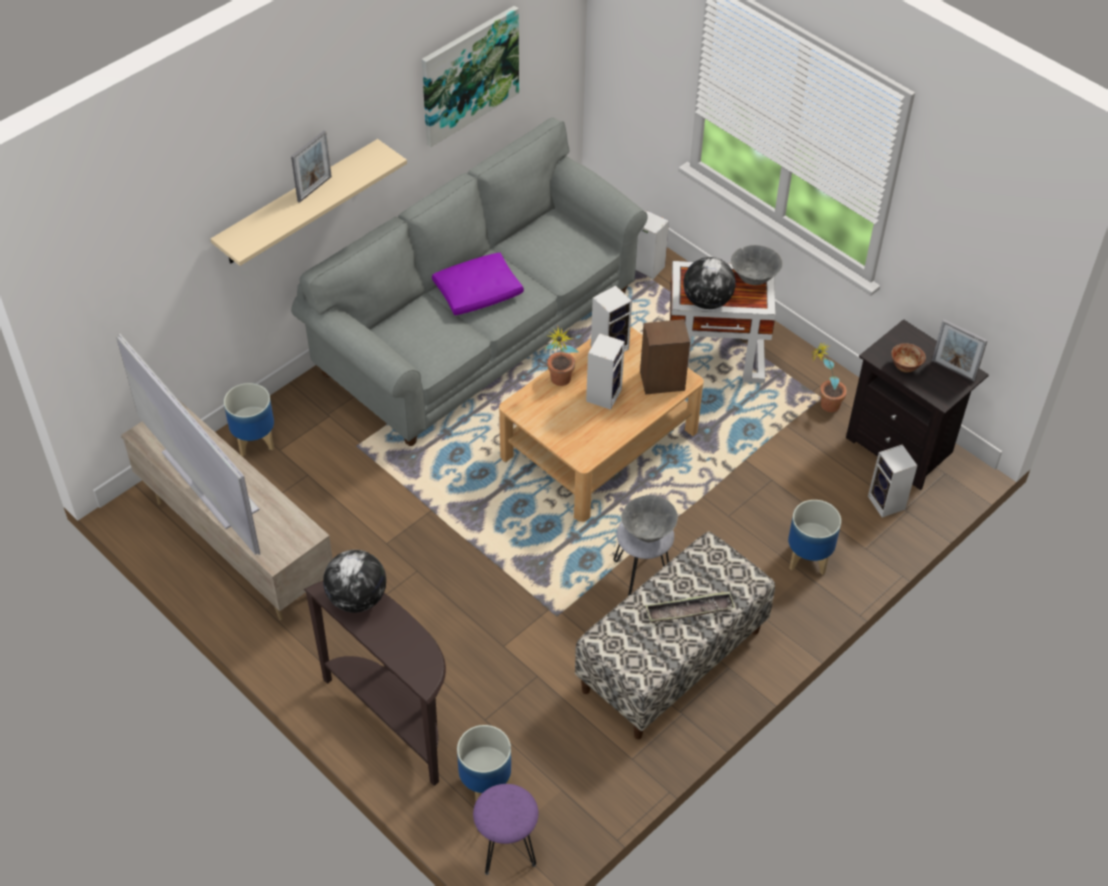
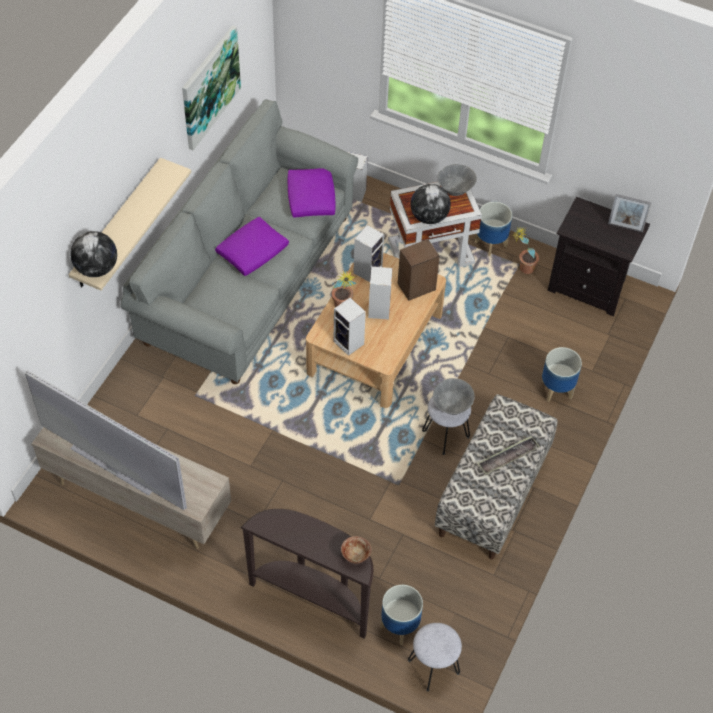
camera: 20 degrees left, 5 degrees up
(255, 441) = (115, 413): planter -> planter (491, 244)
(314, 189) = (131, 212): picture frame -> none
(357, 599) = (284, 523): globe -> globe (96, 268)
(506, 847) = (433, 667): purple stool -> grey stool
(574, 250) = (311, 199): none -> purple pillow
(887, 504) = (595, 333): speaker -> speaker (350, 343)
(905, 366) = (591, 233): bowl -> bowl (355, 556)

